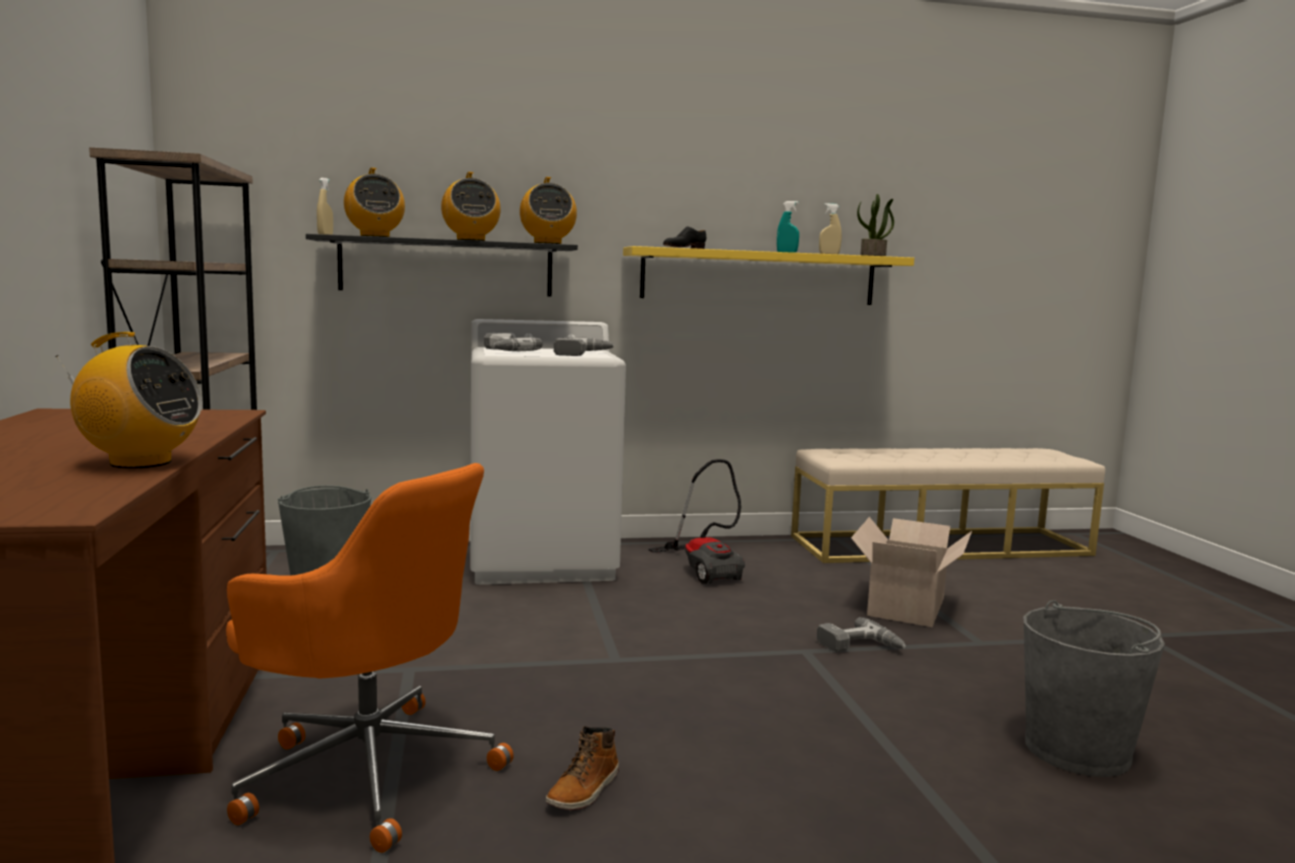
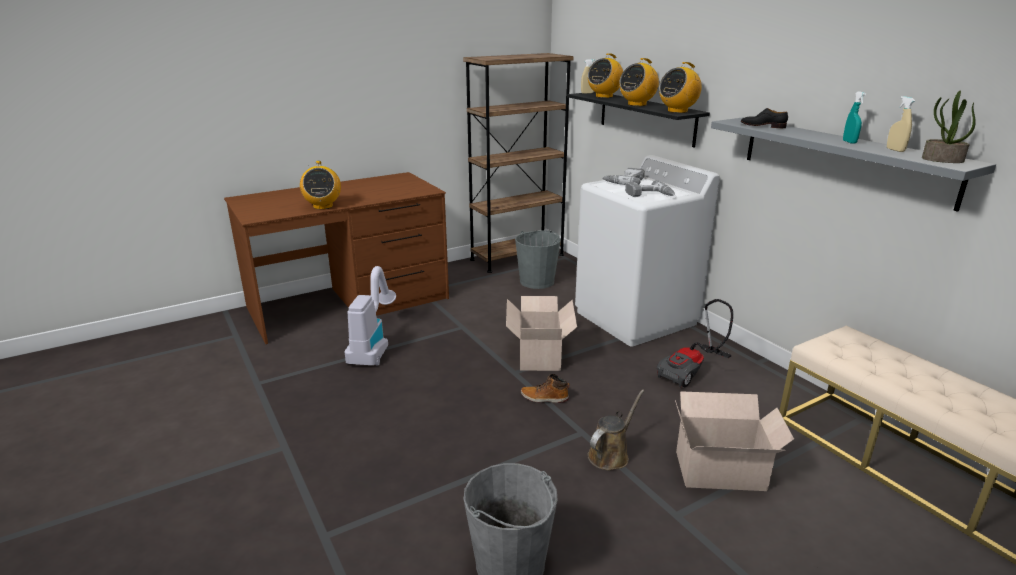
camera: 70 degrees right, 15 degrees up
(368, 771) = (373, 346): orange office chair -> vacuum cleaner
(577, 632) = (540, 354): none -> cardboard box
(584, 790) = (379, 394): boot -> boot (544, 398)
(759, 277) = (843, 159): yellow shelf -> grey shelf
(860, 647) = (610, 454): power drill -> brown watering can

